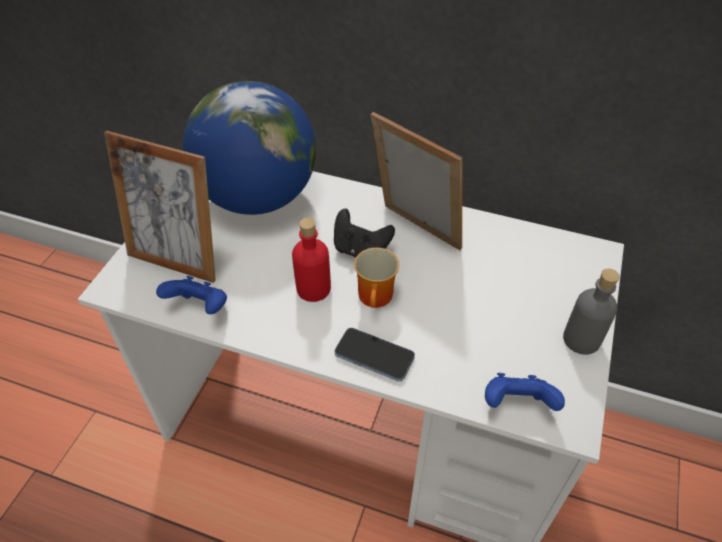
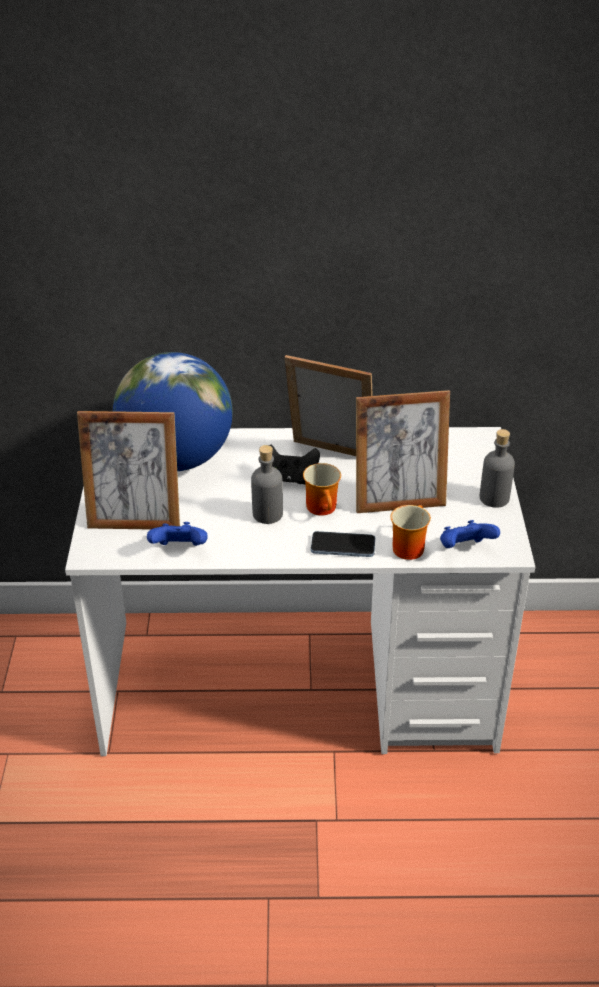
camera: 20 degrees left, 10 degrees down
(313, 288) = (267, 514): red bottle -> grey bottle
(448, 378) = (407, 546): none -> mug
(465, 312) = (398, 501): none -> picture frame

